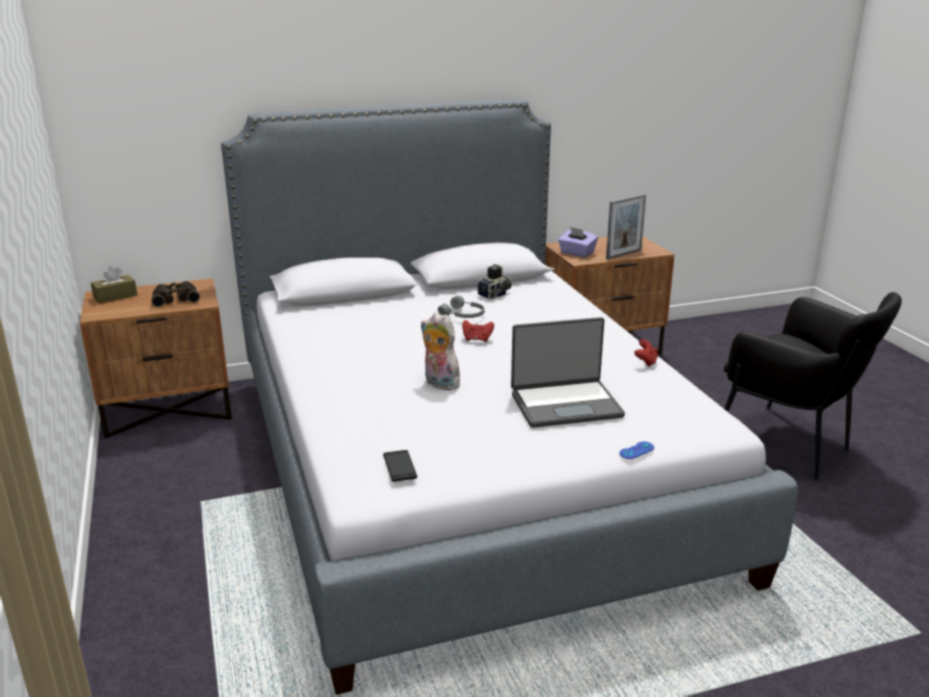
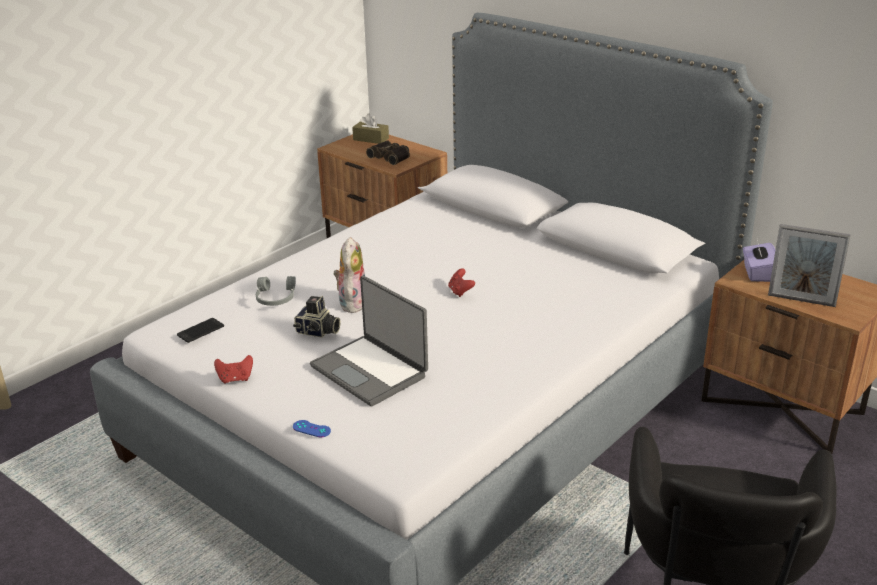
camera: 60 degrees right, 5 degrees up
(463, 315) = (508, 269): grey headphones -> grey headphones (275, 298)
(495, 294) = (579, 268): camera -> camera (318, 332)
(645, 362) = (510, 390): red game controller -> red game controller (235, 379)

